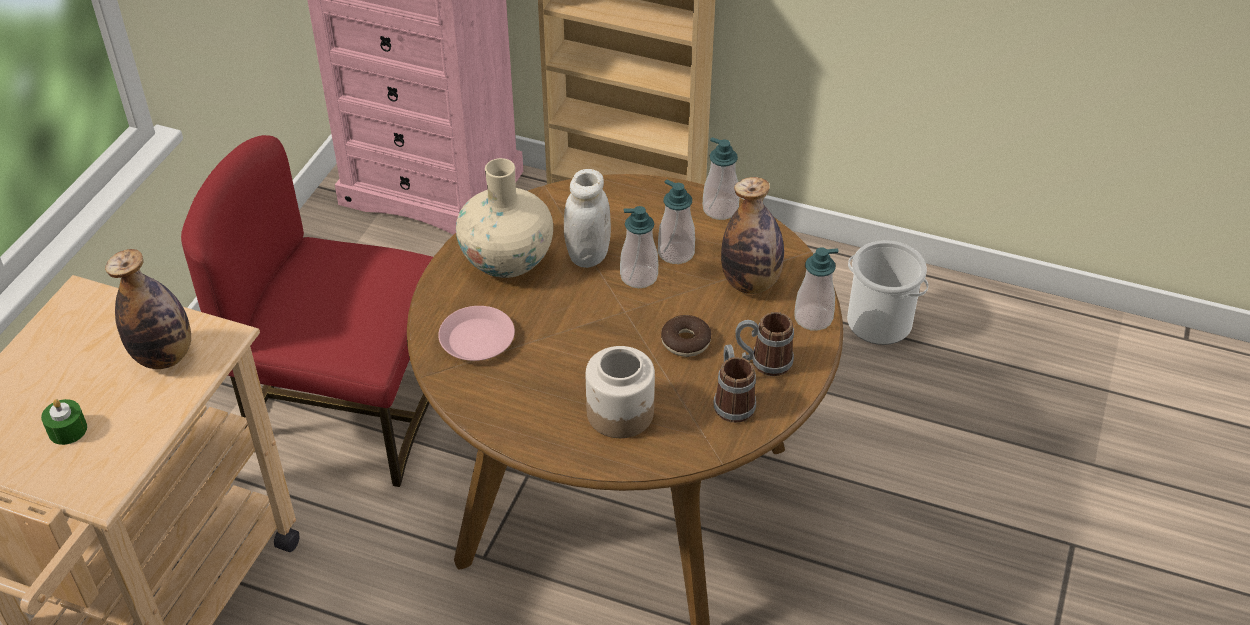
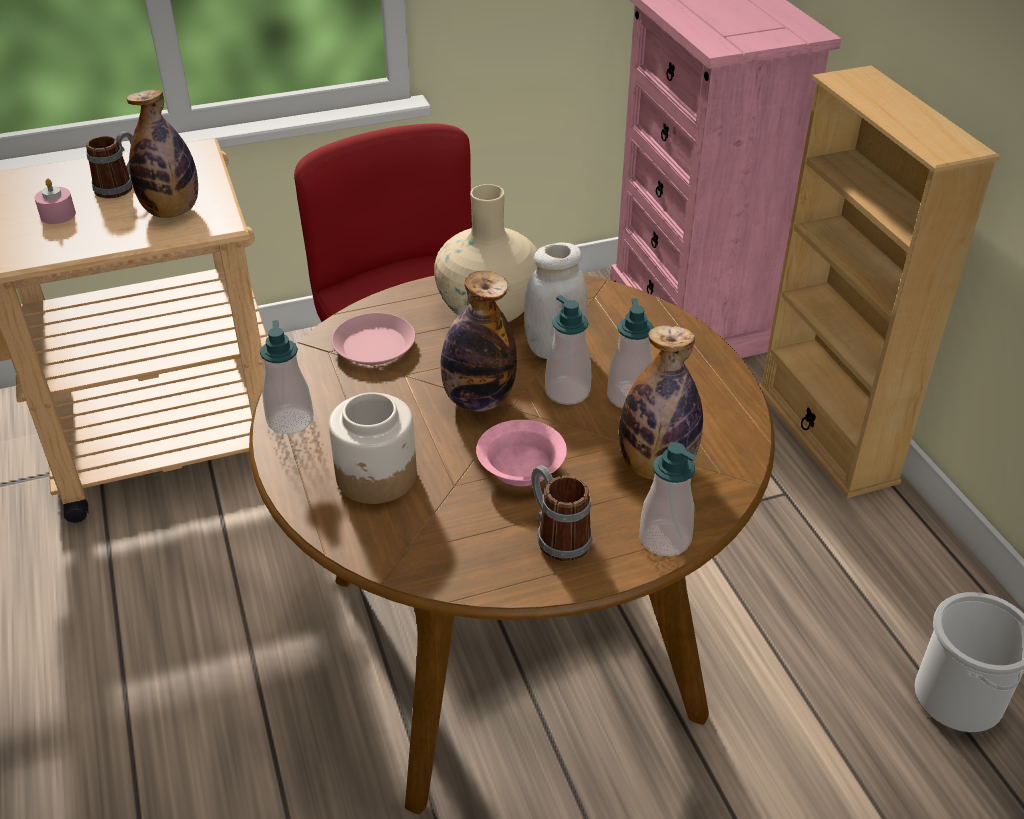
camera: 50 degrees right, 5 degrees down
(67, 430) = (58, 215): green candle -> pink candle
(598, 322) = (478, 400): none -> bottle
(685, 341) = (519, 467): donut -> pink bowl
(720, 209) = (728, 392): soap dispenser -> soap dispenser (290, 420)
(732, 400) = (476, 543): mug -> mug (120, 186)

